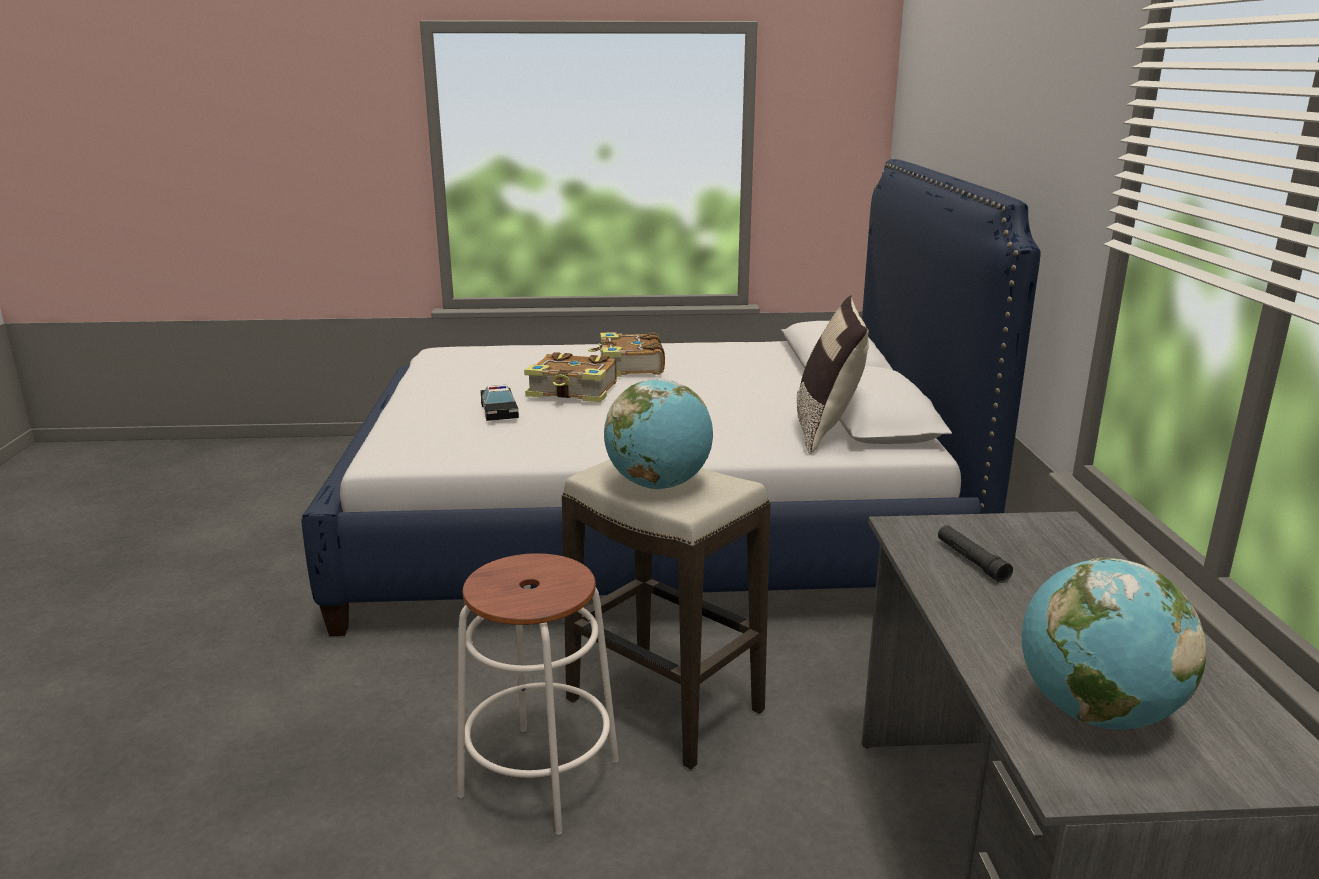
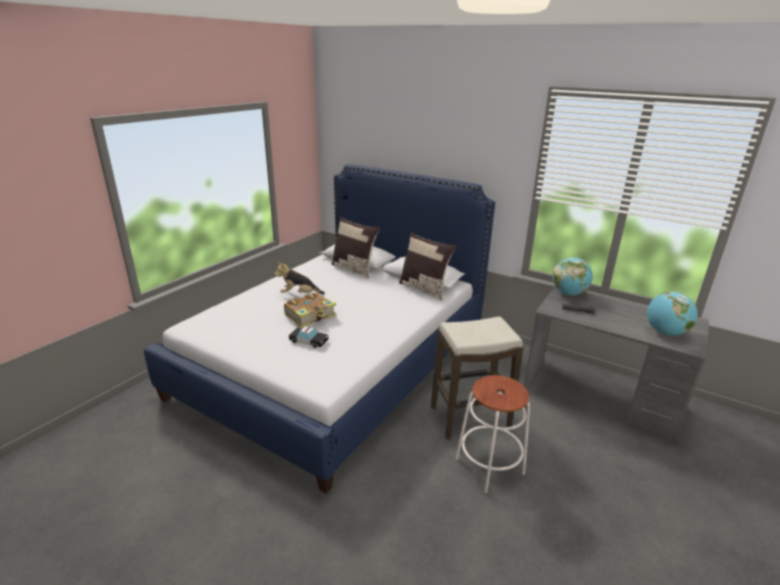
camera: 55 degrees left, 5 degrees up
(629, 367) = (299, 294): book -> plush toy
(659, 485) = (483, 333): globe -> globe (569, 293)
(790, 370) = (354, 269): none -> pillow

